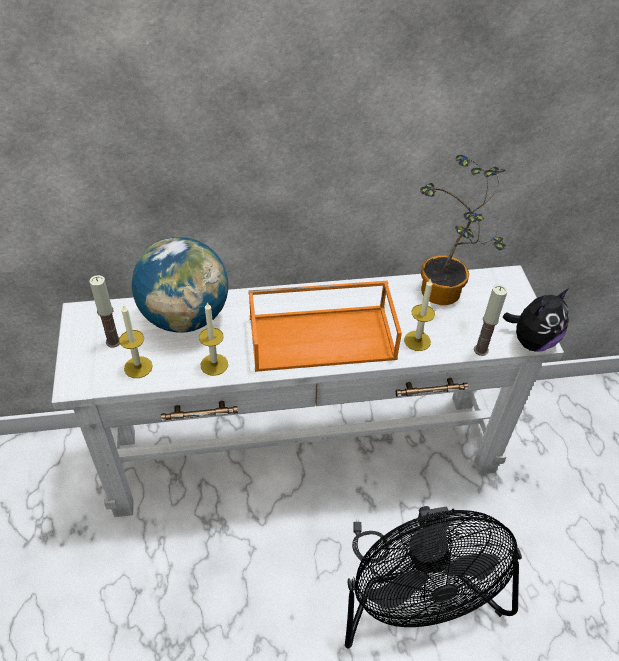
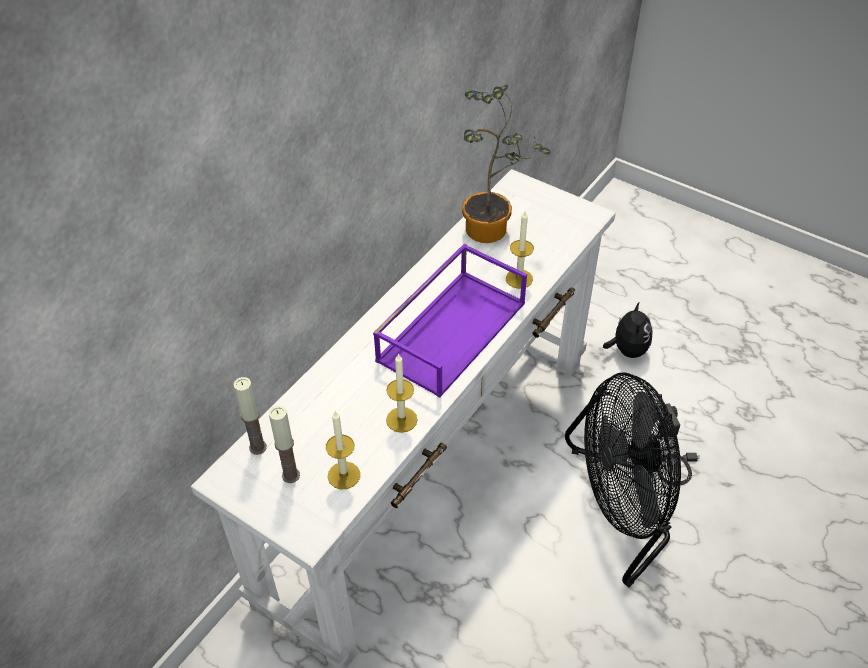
camera: 45 degrees left, 0 degrees up
(185, 317) = (323, 405): globe -> none
(323, 336) = (451, 330): orange tray -> purple tray
(410, 597) = (628, 503): black fan -> black fan turned 135 degrees clockwise
(481, 350) = (567, 251): candle -> candle (258, 447)
(532, 341) = (589, 219): plush toy -> plush toy (627, 350)

